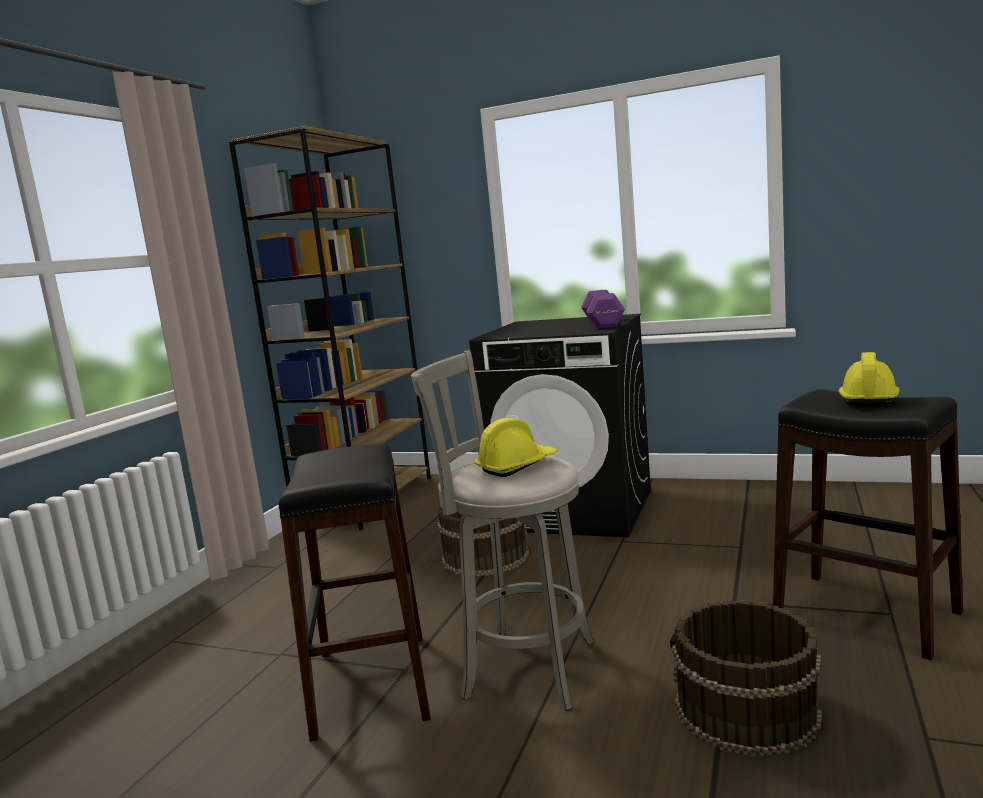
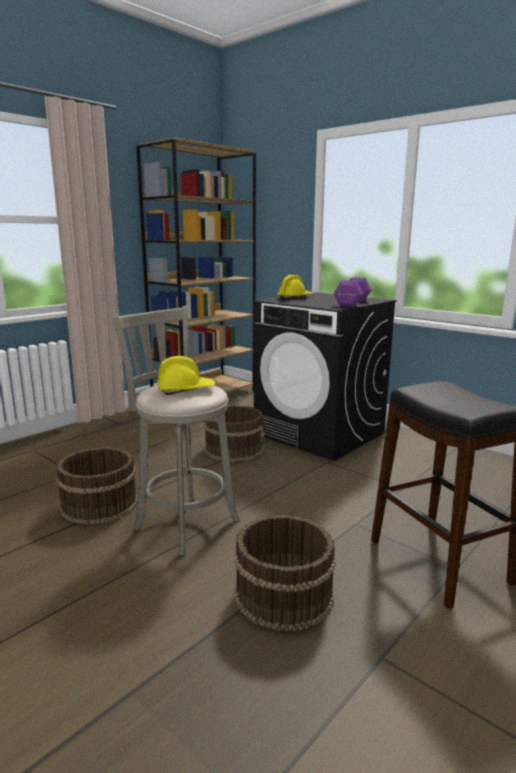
camera: 20 degrees right, 5 degrees up
(372, 684) = (99, 505): black stool -> brown bucket
(868, 398) = (464, 396): yellow hard hat -> yellow hard hat (294, 298)

